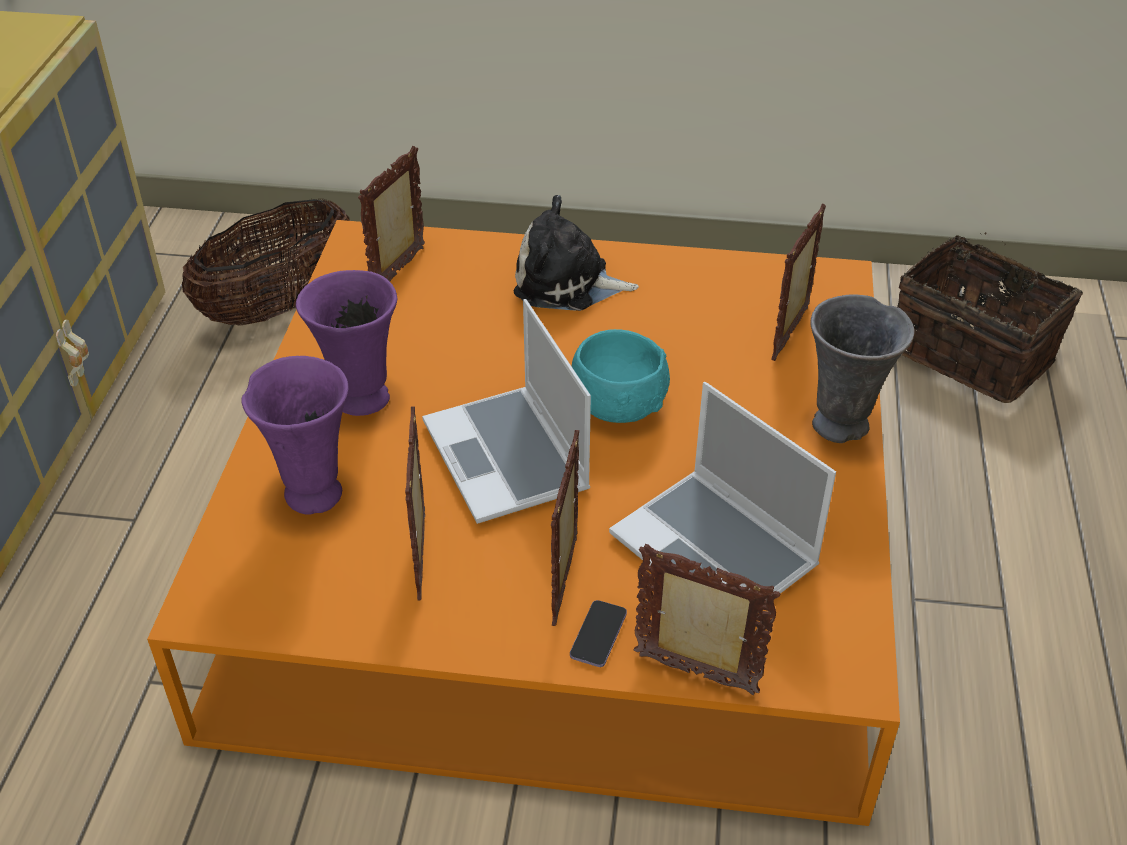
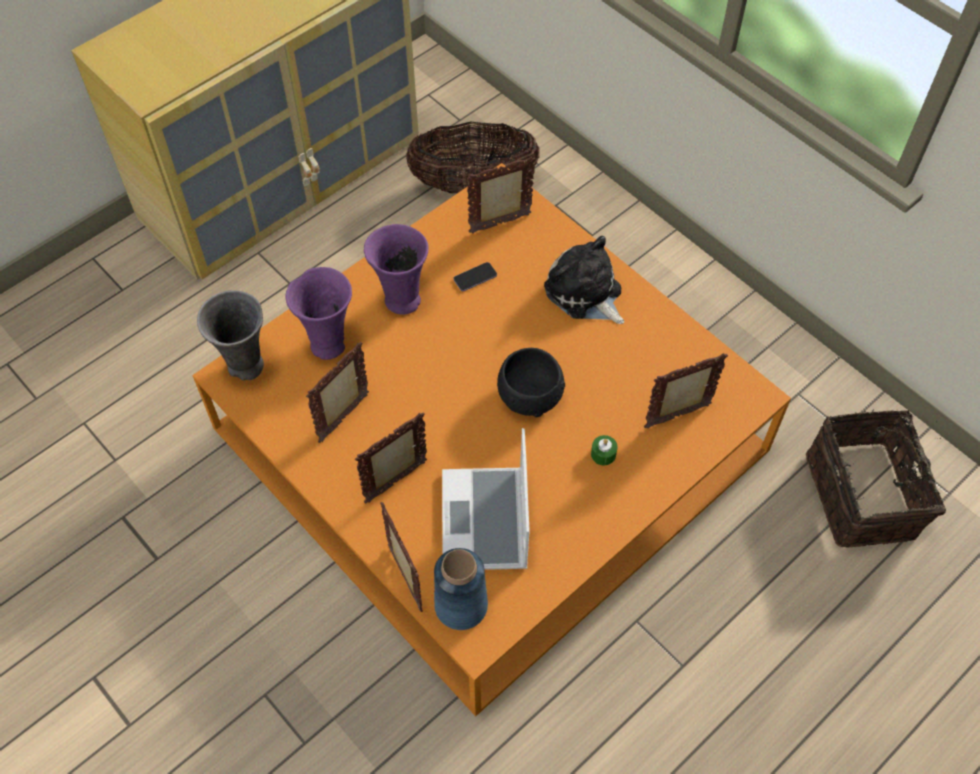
camera: 40 degrees right, 15 degrees up
(508, 458) = (439, 389): laptop -> none
(598, 635) = (382, 523): phone -> phone (475, 277)
(619, 403) = (530, 395): turquoise bowl -> black bowl
(760, 410) = (603, 454): none -> green candle
(792, 654) = (461, 605): none -> blue vase
(842, 426) = (638, 497): grey vase -> grey vase (246, 367)

